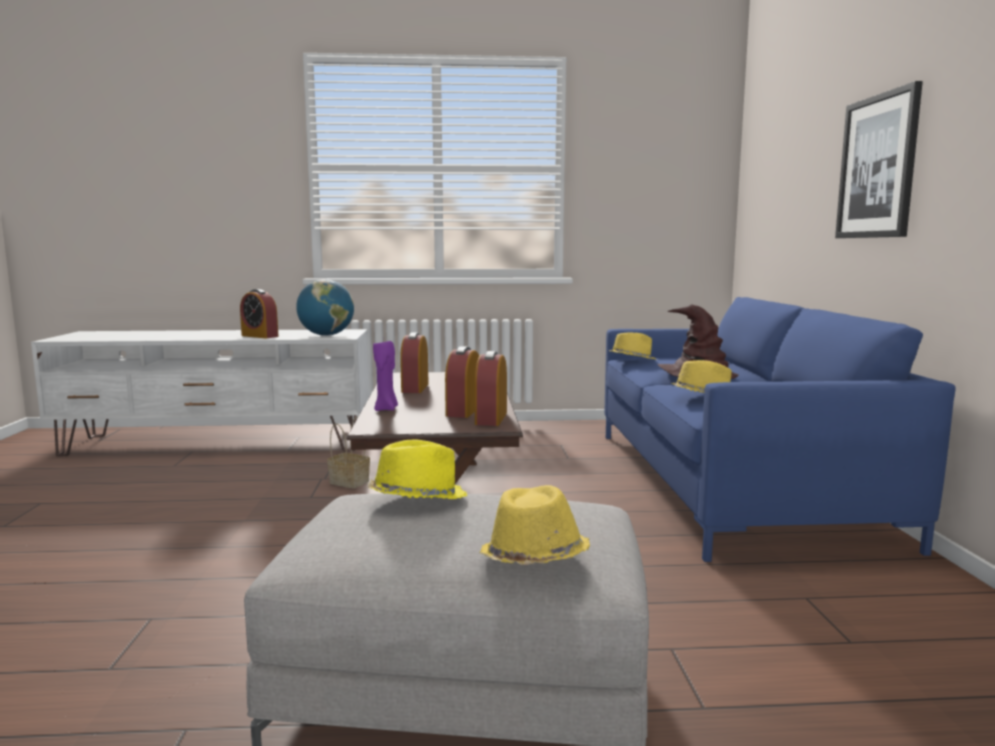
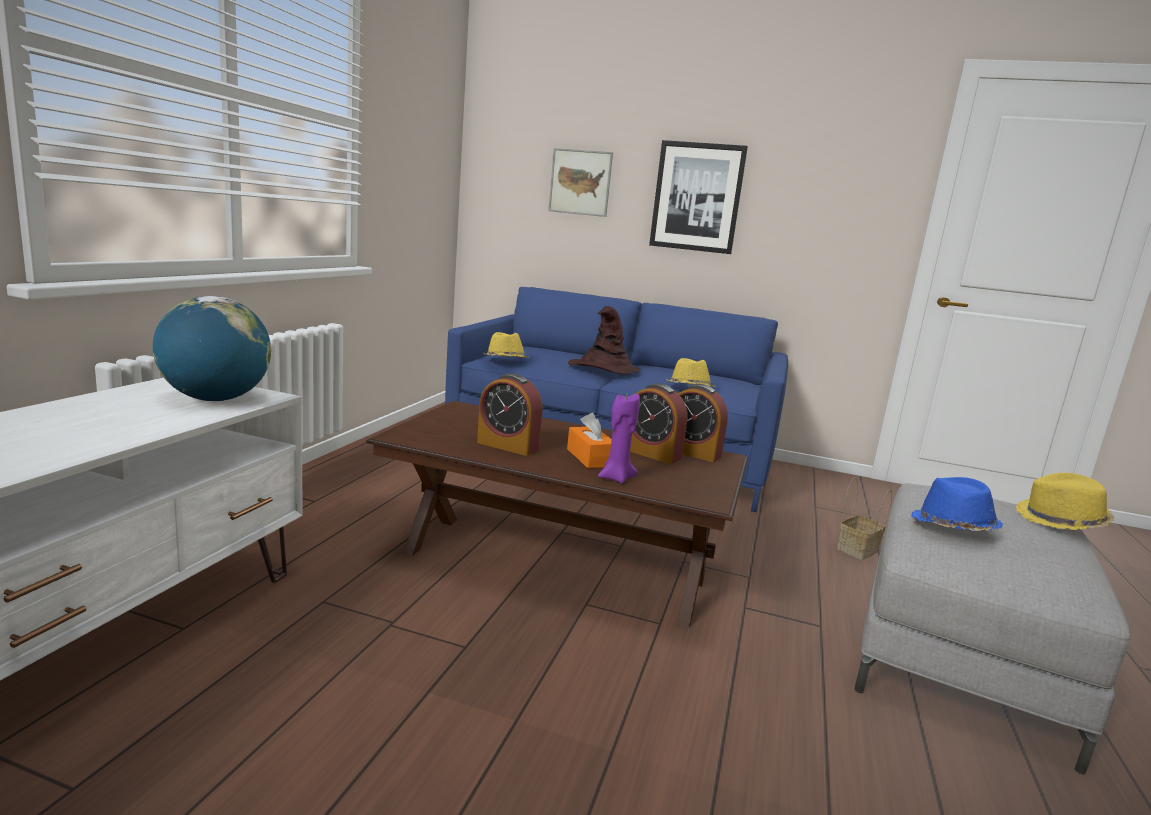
camera: 70 degrees left, 5 degrees up
(260, 336) = (107, 430): alarm clock -> none
(351, 482) = (433, 605): basket -> basket (857, 549)
(416, 498) = (952, 527): yellow hat -> blue hat
(422, 401) = (590, 458): none -> orange tissue box
(797, 177) = (580, 182): none -> picture

